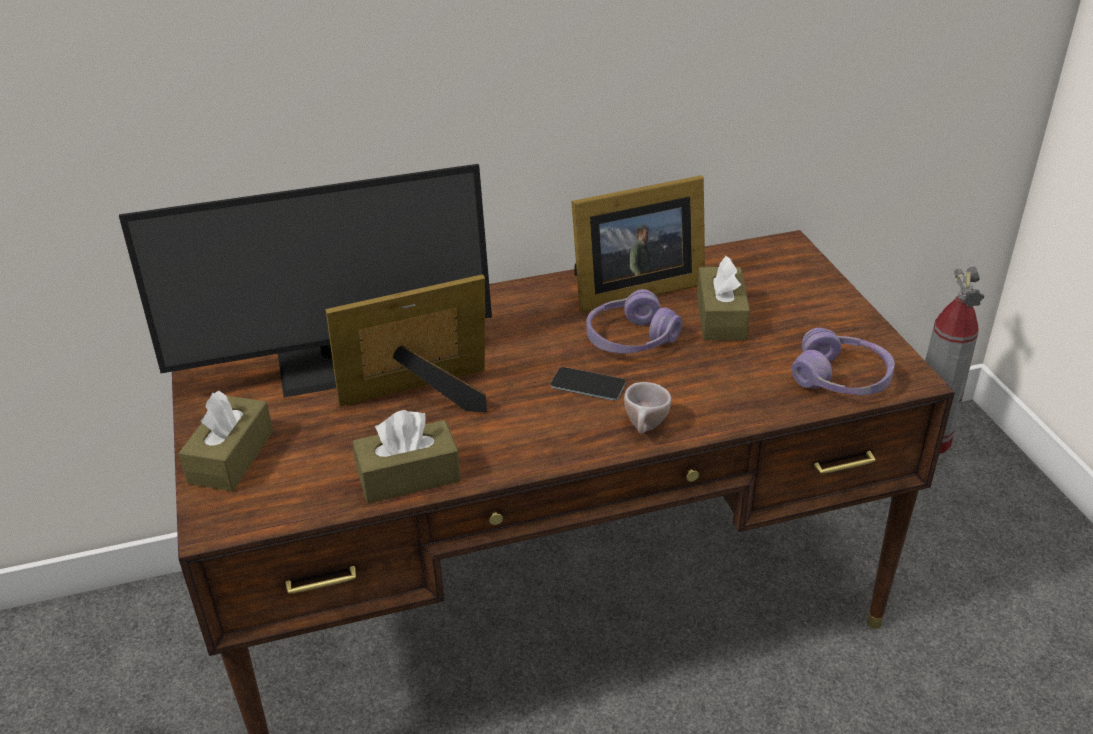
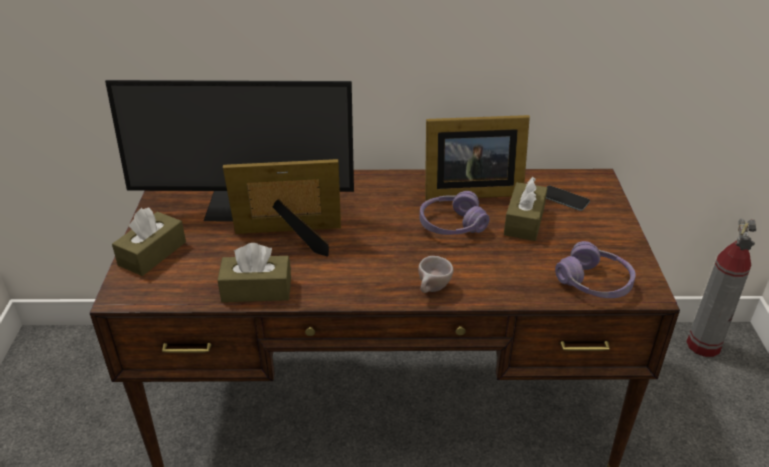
camera: 15 degrees right, 0 degrees up
(588, 384) = (406, 251): phone -> phone (564, 198)

